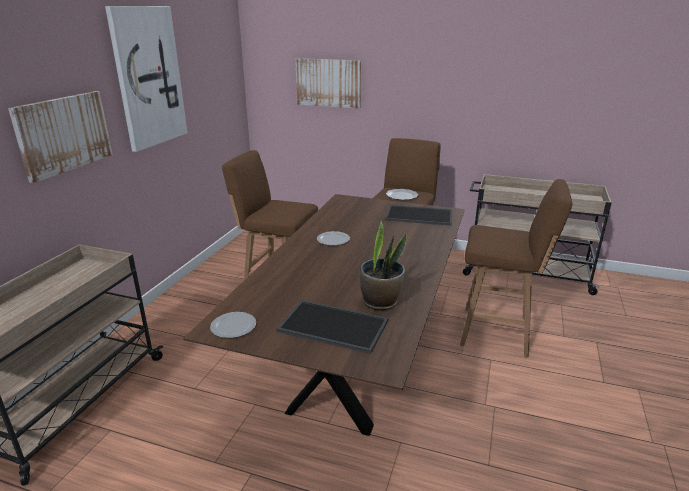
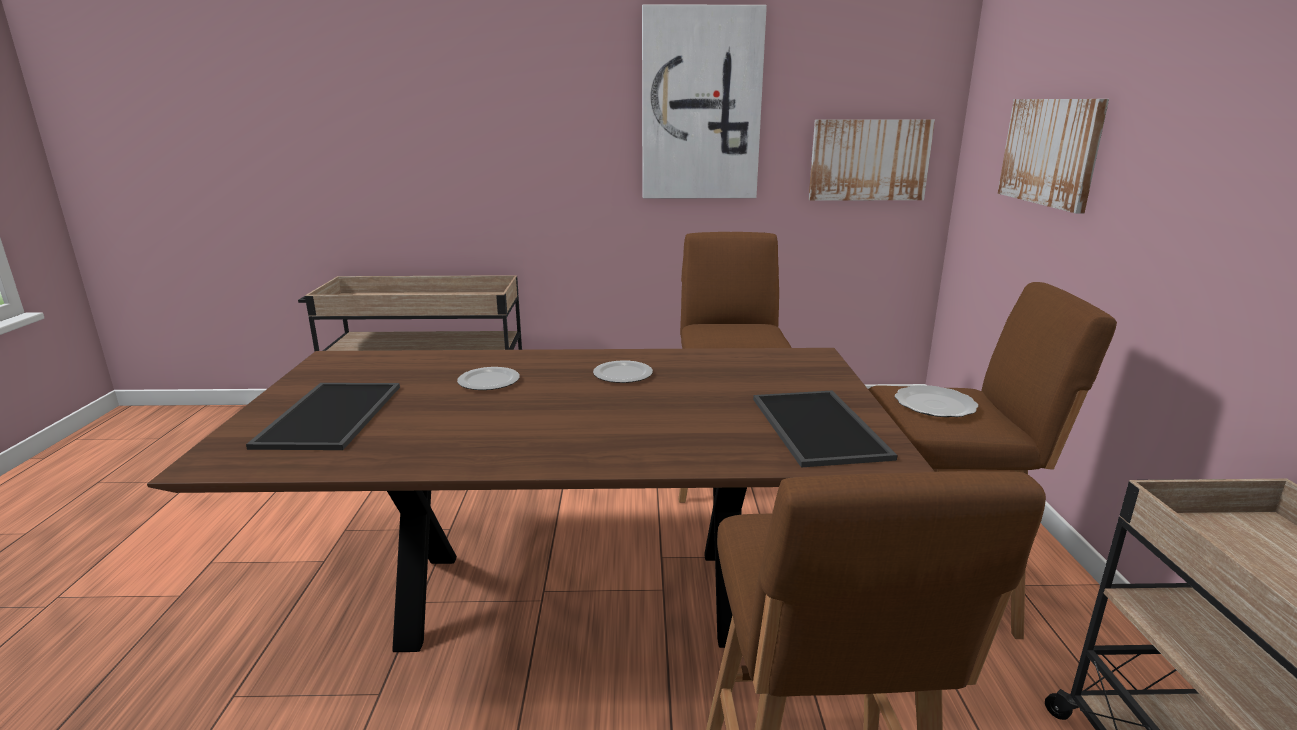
camera: 70 degrees right, 5 degrees down
(64, 134) = (543, 151): picture -> picture (869, 160)
(234, 326) = (337, 365): plate -> plate (490, 381)
(380, 302) = (406, 437): potted plant -> none

